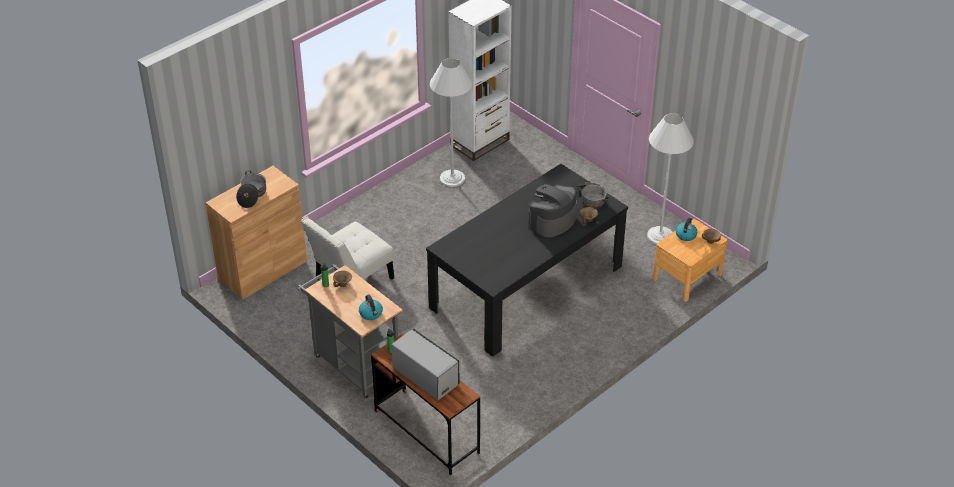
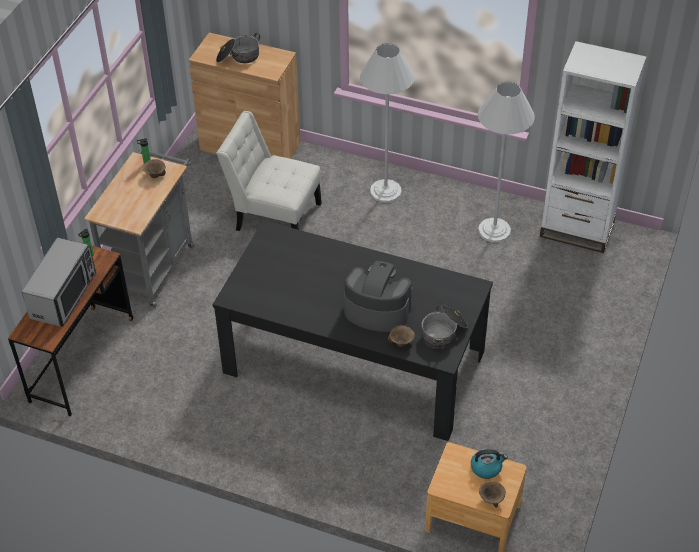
camera: 65 degrees right, 5 degrees up
(371, 314) = (120, 213): kettle -> none
(660, 236) = (533, 462): white floor lamp -> white floor lamp (385, 191)

